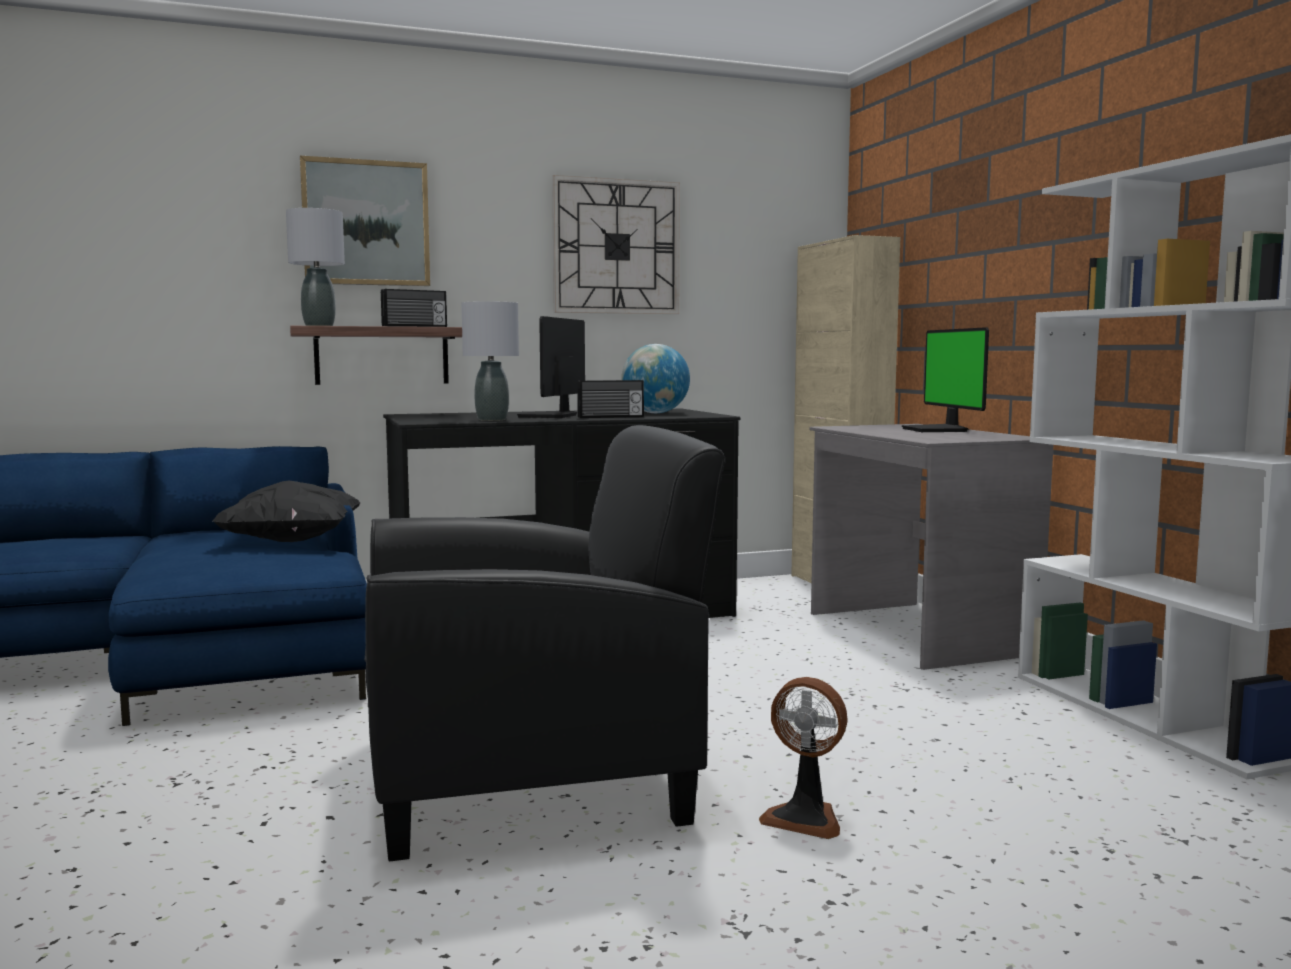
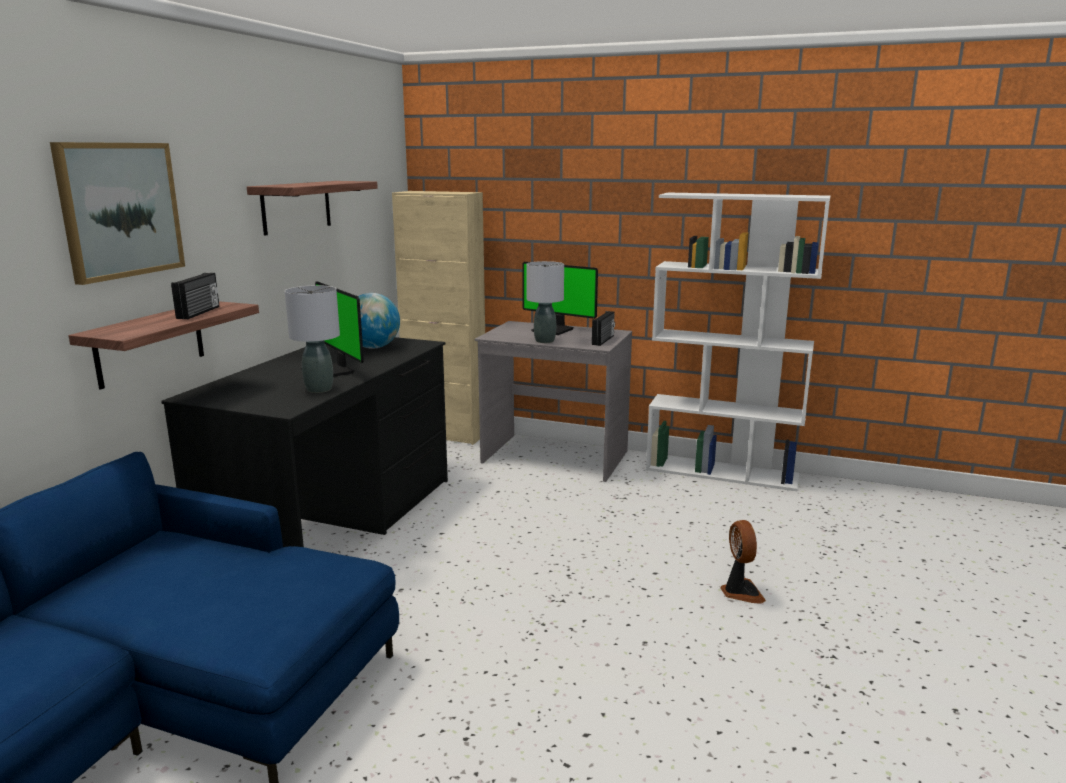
camera: 50 degrees left, 10 degrees up
(291, 542) = (230, 557): black pillow -> none
(319, 326) = (122, 331): grey table lamp -> grey table lamp (544, 341)
(531, 776) = (607, 643): black armchair -> none
(611, 417) = (378, 363): radio -> radio (603, 340)
(616, 247) = (296, 206): wall clock -> shelf
(805, 818) = (740, 592): fan -> fan turned 75 degrees counterclockwise

